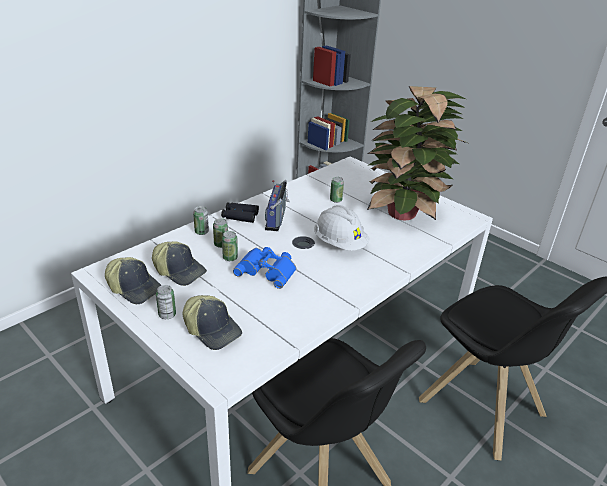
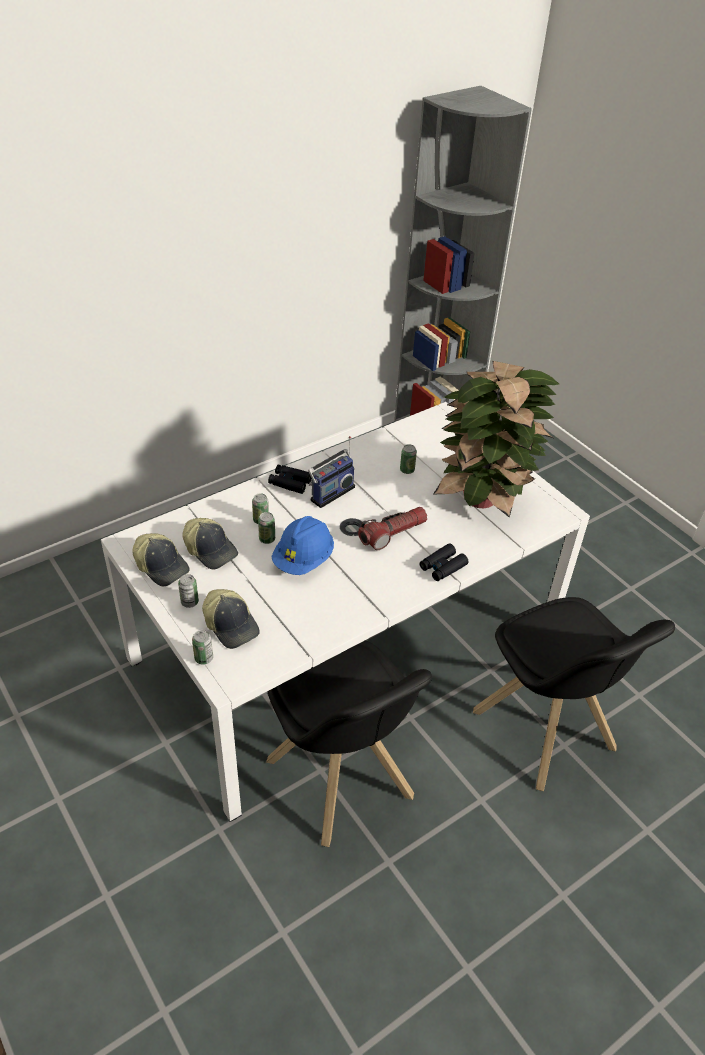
camera: 10 degrees right, 10 degrees up
(201, 232) = (243, 501): can -> can (204, 658)
(268, 270) = (304, 559): blue binoculars -> blue hard hat
(277, 220) = (330, 492): radio -> radio turned 150 degrees counterclockwise
(339, 244) = (392, 534): white hard hat -> flashlight
(391, 263) = (442, 567): none -> black binoculars

